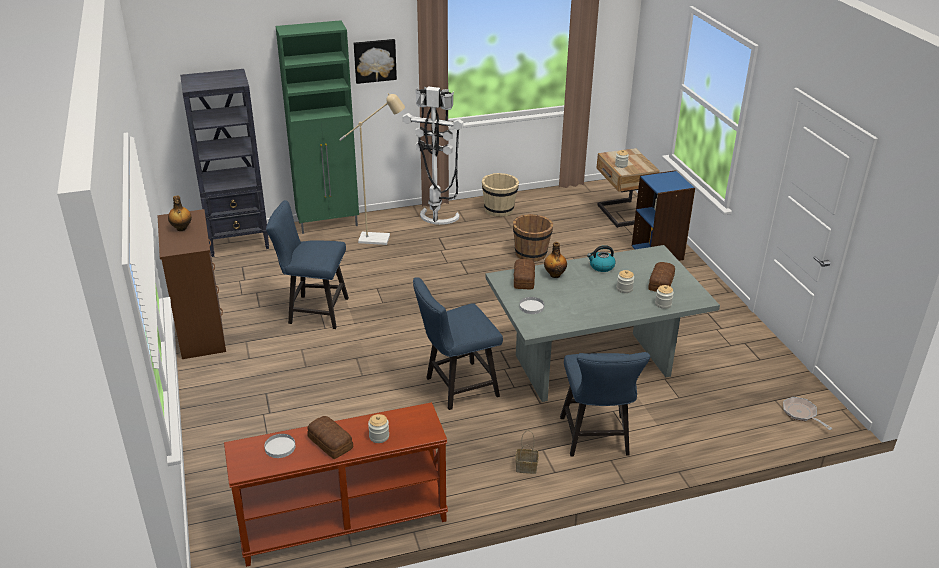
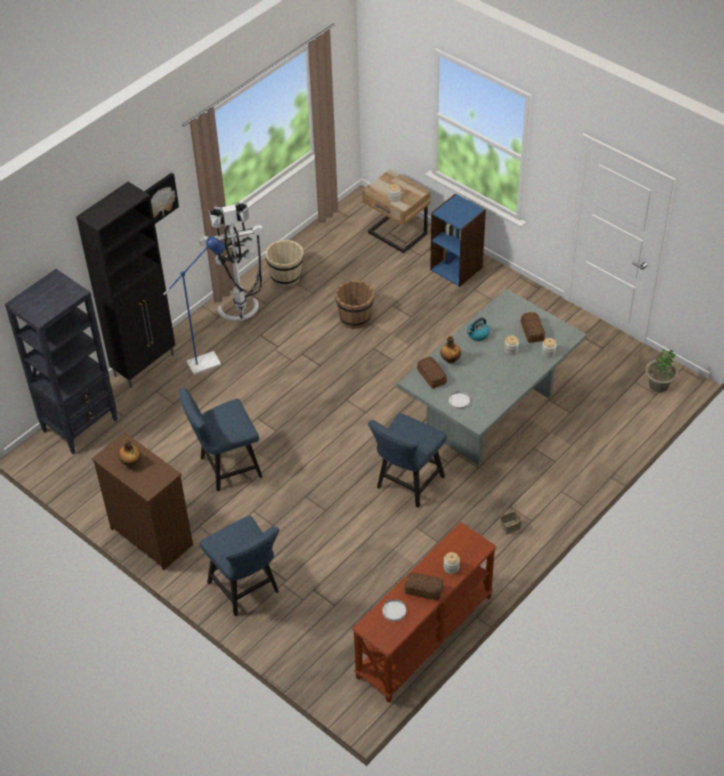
camera: 30 degrees left, 15 degrees up
(329, 224) = (145, 365): green cabinet -> black cabinet
(380, 239) = (209, 361): beige floor lamp -> blue floor lamp
(596, 440) = (540, 479): blue chair -> blue chair (247, 590)
(801, 413) = (658, 385): frying pan -> potted plant

